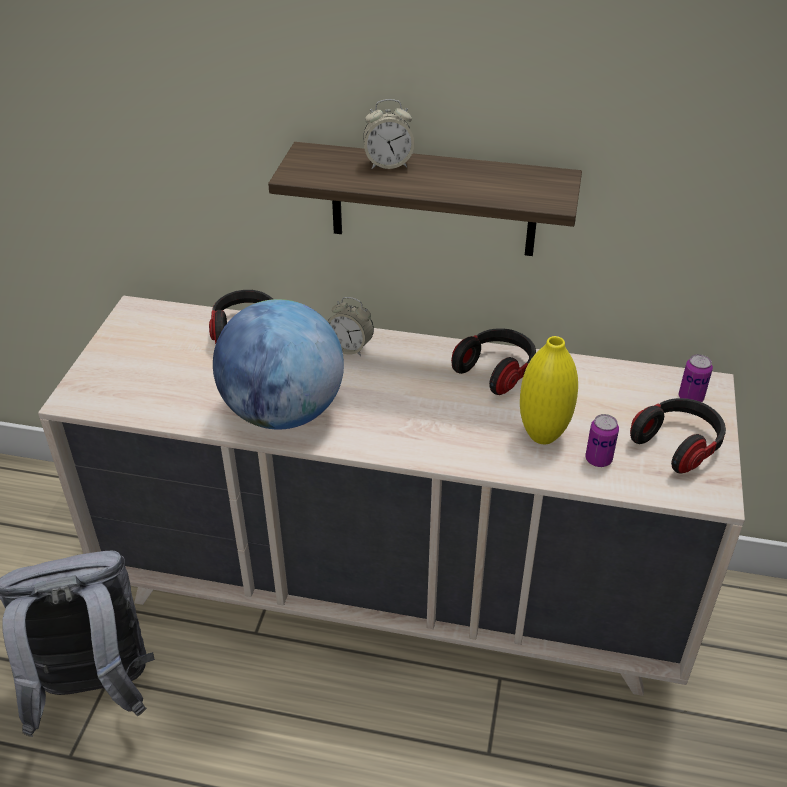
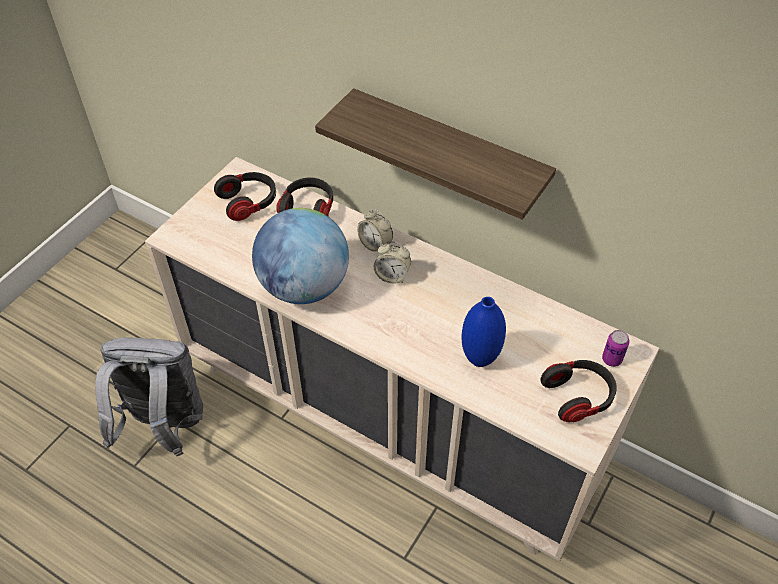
camera: 20 degrees right, 10 degrees up
(388, 164) = (410, 127): alarm clock -> alarm clock (392, 276)
(496, 371) = (473, 294): headphones -> headphones (249, 203)
(542, 435) = (480, 358): yellow vase -> blue vase
(598, 459) = (511, 391): can -> none

